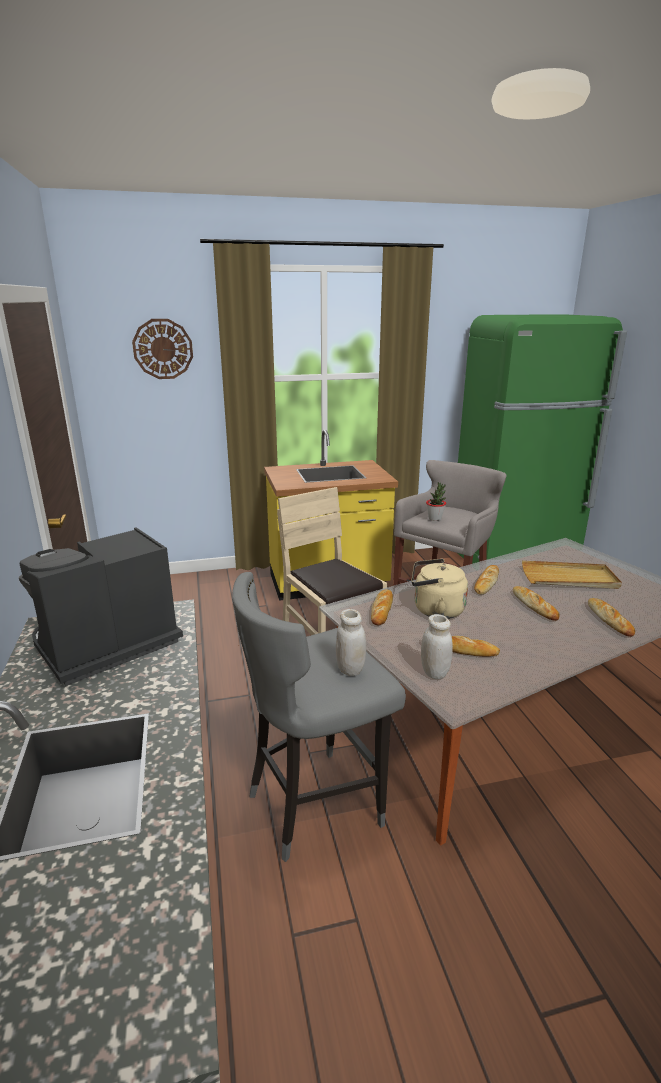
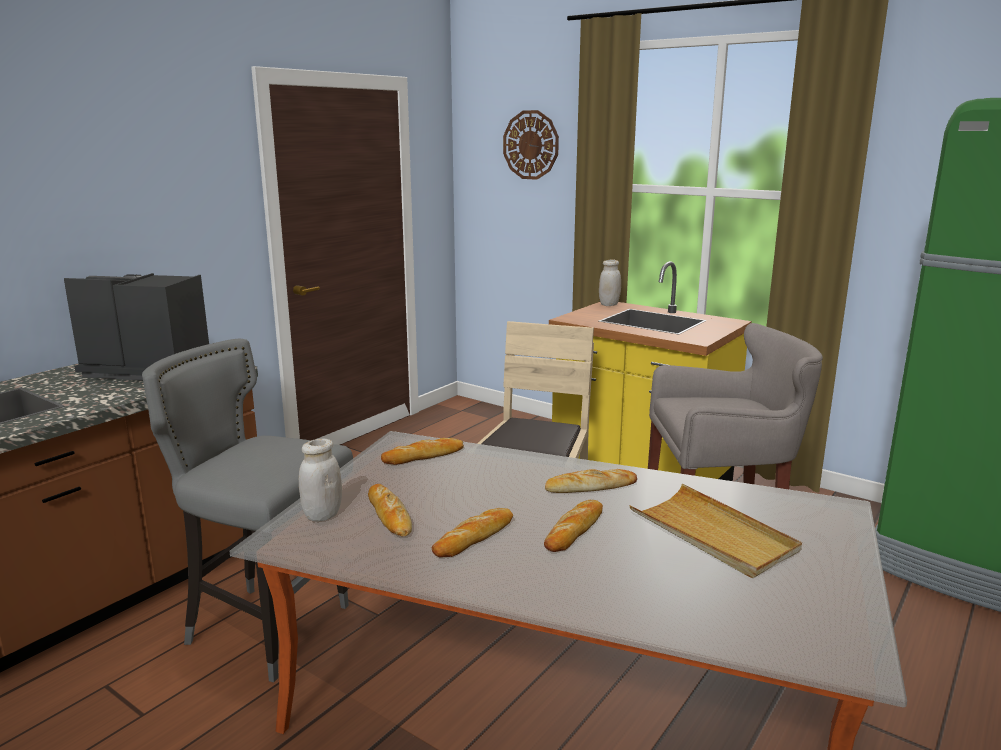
camera: 50 degrees right, 5 degrees down
(350, 669) = (262, 469): white jar -> white jar (609, 304)
(435, 518) = (693, 405): potted plant -> none
(435, 610) = (465, 479): beige kettle -> none
(609, 620) = (622, 591): bread -> bread (475, 537)

